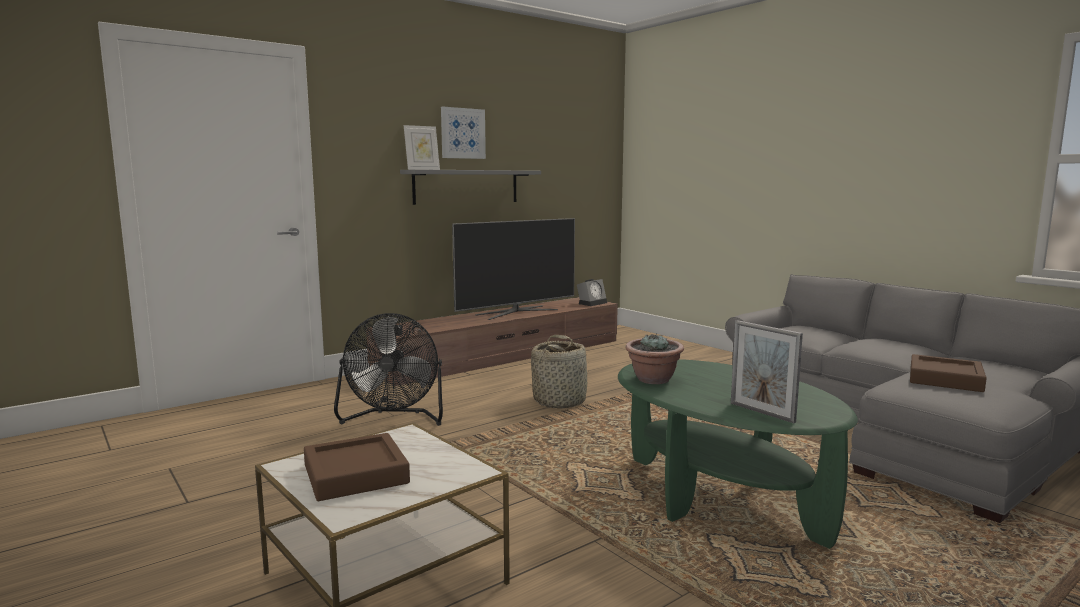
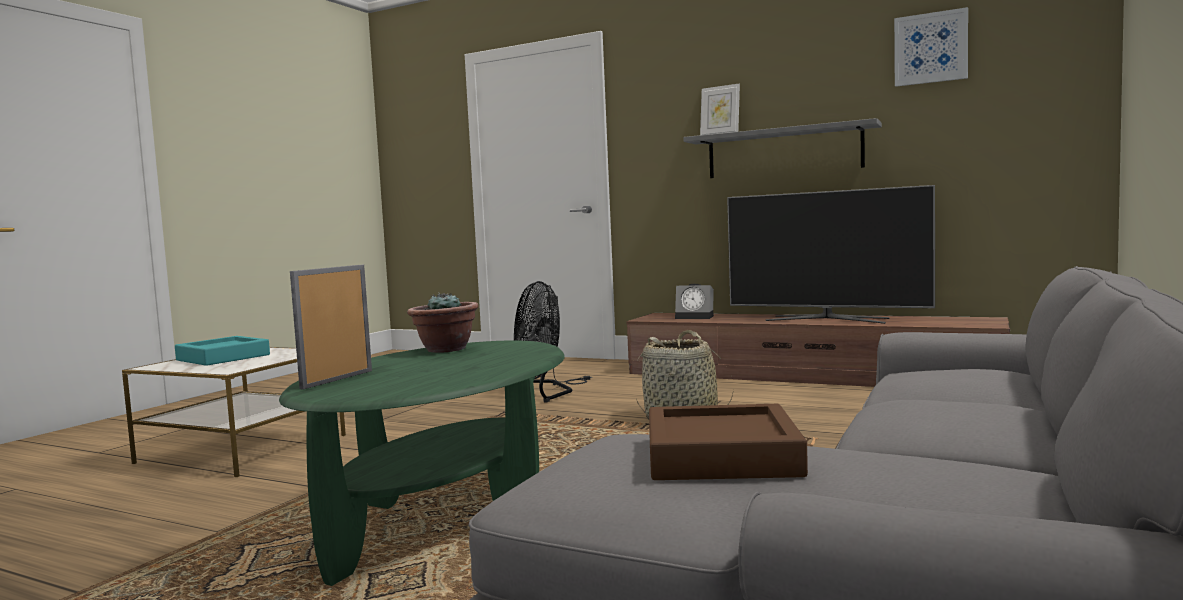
camera: 65 degrees right, 5 degrees down
(356, 474) = (223, 357): brown tray -> turquoise tray
(462, 133) = (778, 85): picture -> picture (930, 48)
(592, 303) = (972, 323): alarm clock -> alarm clock (696, 317)

